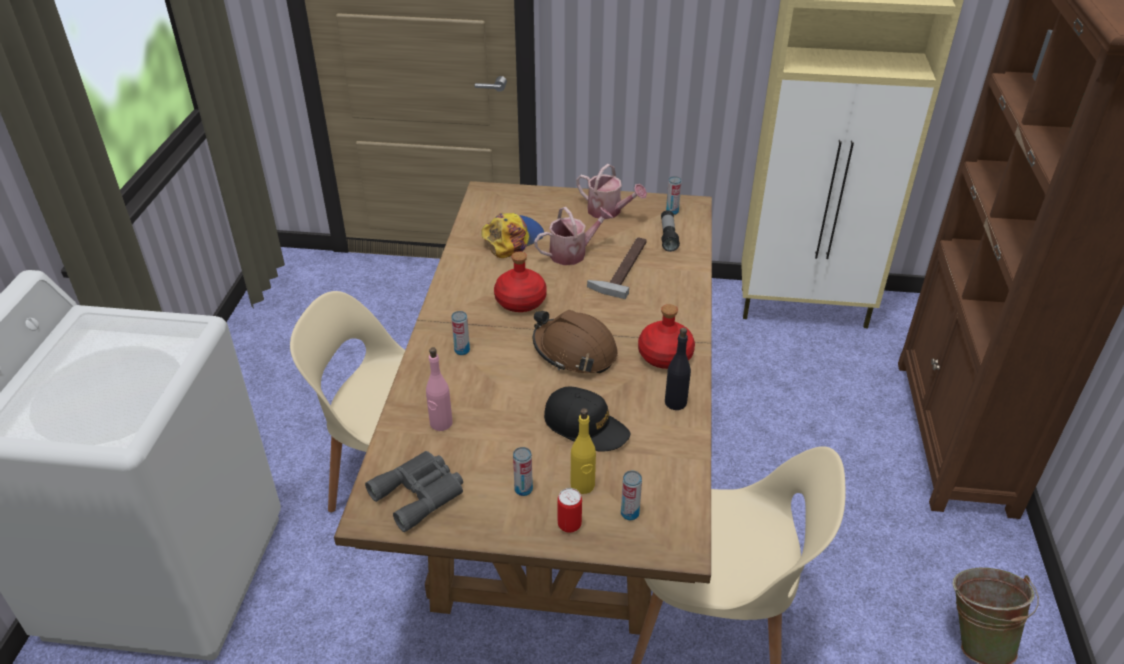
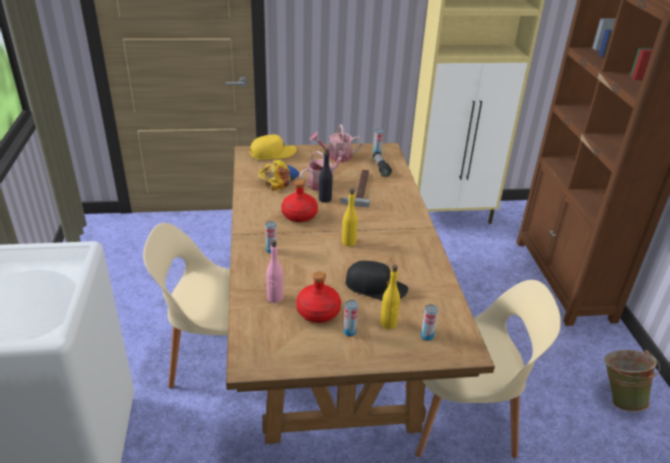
camera: 15 degrees left, 5 degrees down
(421, 493) = (279, 344): grey binoculars -> none
(519, 198) = (272, 153): none -> yellow cap
(569, 525) = (390, 349): can -> none
(574, 351) = (348, 242): brown hard hat -> yellow bottle
(608, 211) = (336, 156): watering can -> watering can turned 150 degrees clockwise
(665, 356) = (408, 238): red bottle -> red bottle (318, 312)
(675, 402) = (427, 265): black bottle -> black bottle (325, 199)

